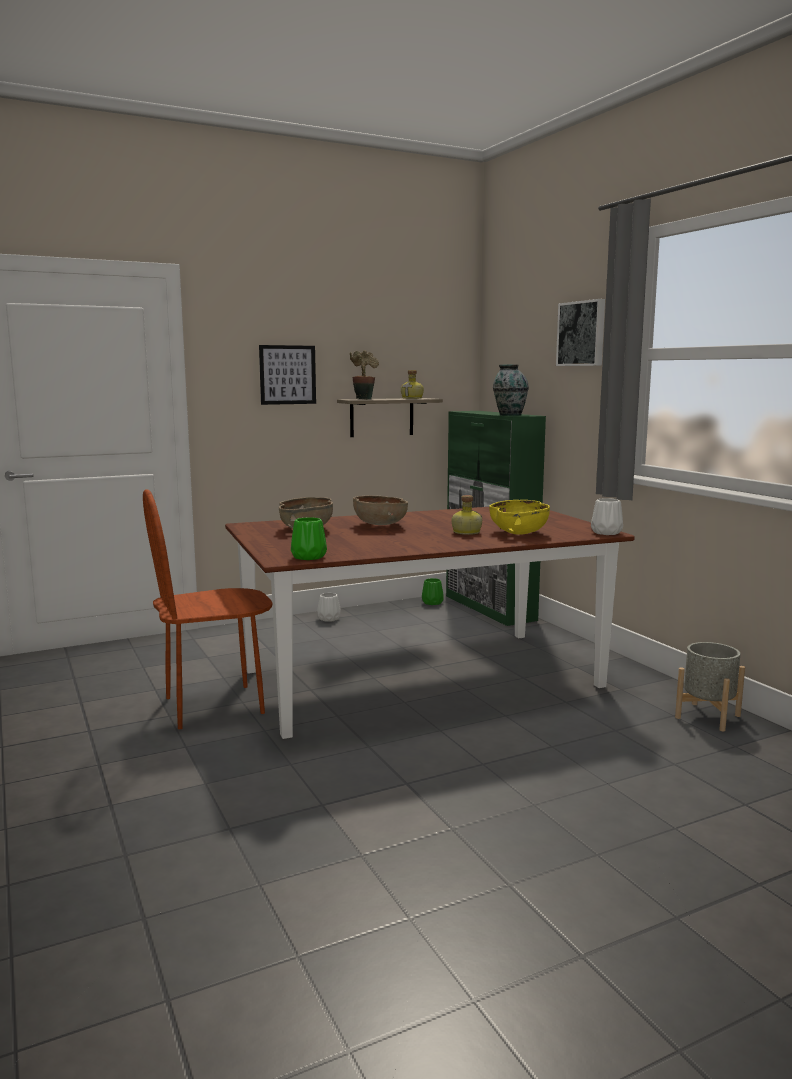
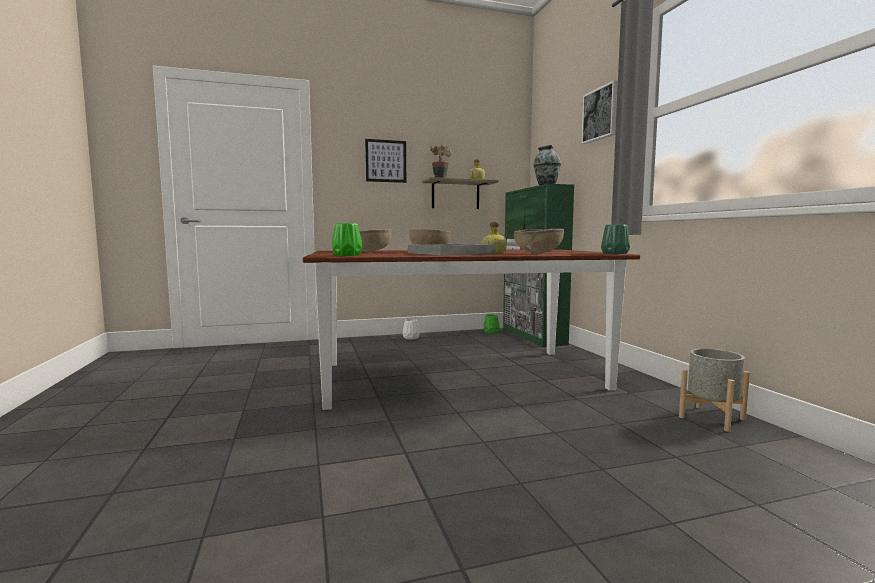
camera: 10 degrees right, 5 degrees down
(214, 706) = (289, 384): brown chair -> none
(420, 539) = (451, 253): none -> grey tray
(519, 532) = (538, 253): yellow bowl -> brown bowl
(605, 532) = (614, 253): white vase -> green vase

